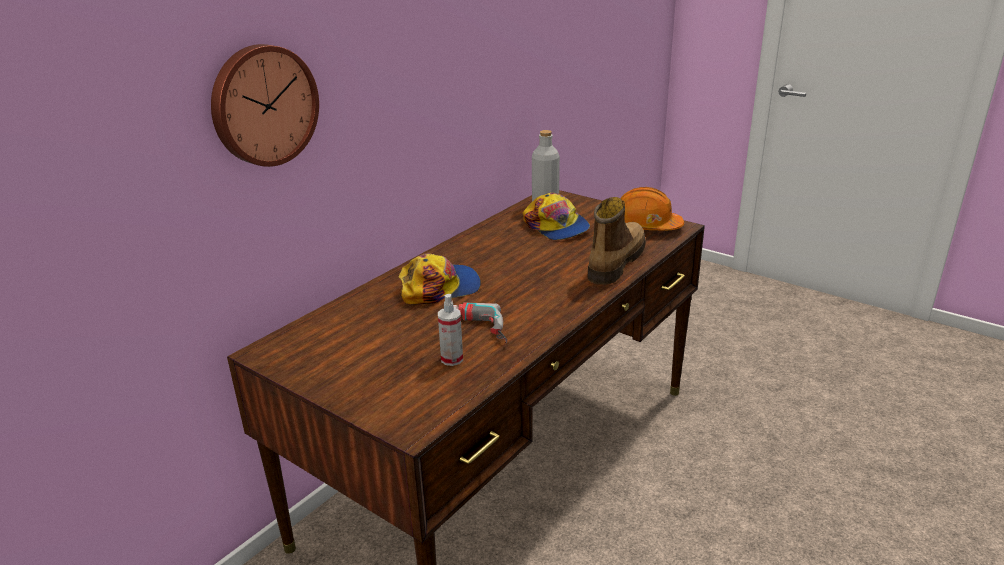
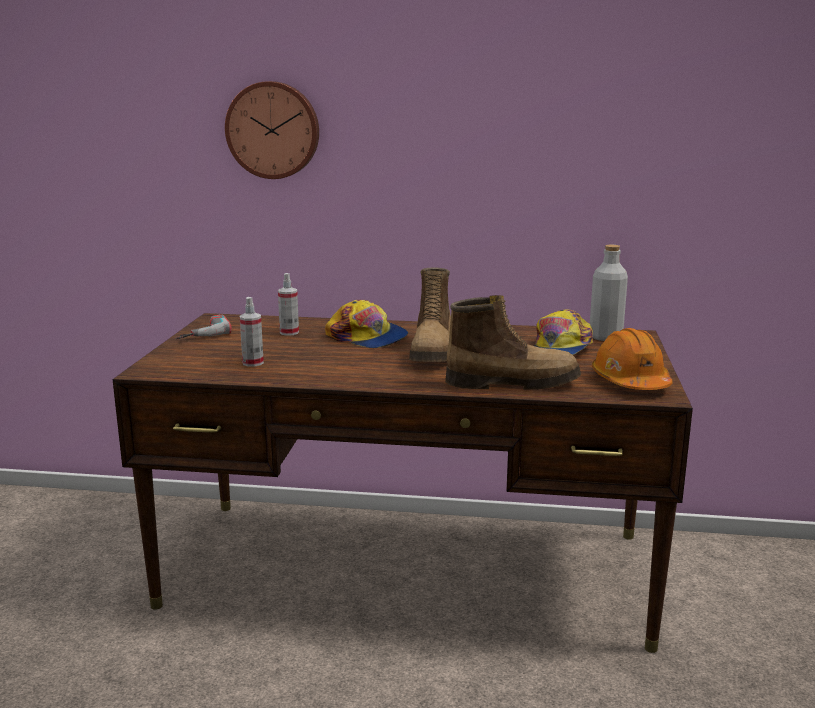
camera: 60 degrees right, 10 degrees down
(375, 321) = (289, 332): none -> spray bottle
(476, 329) = (309, 360): power drill -> power drill (200, 332)
(514, 271) = (433, 353): none -> boot

